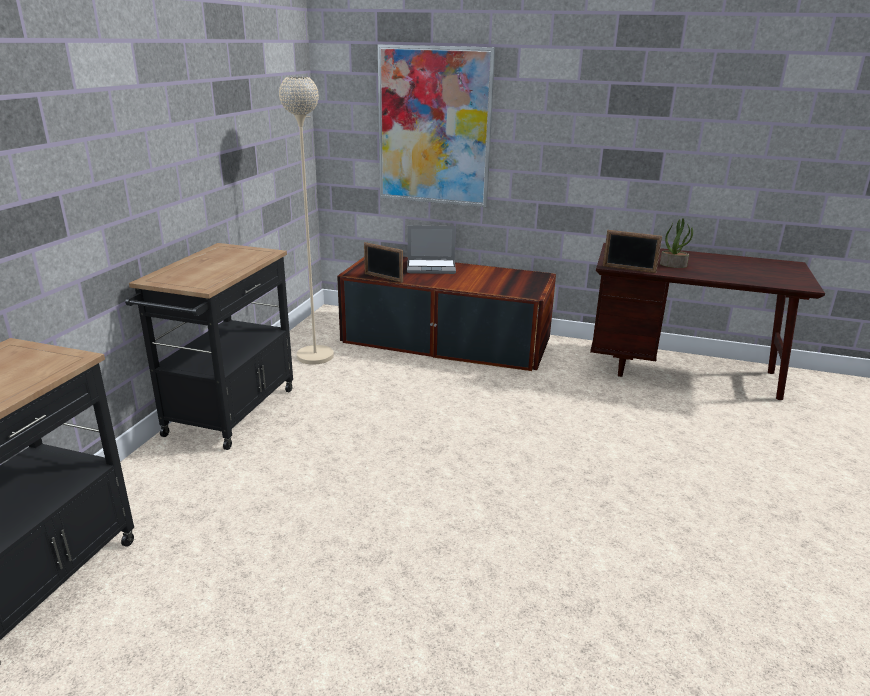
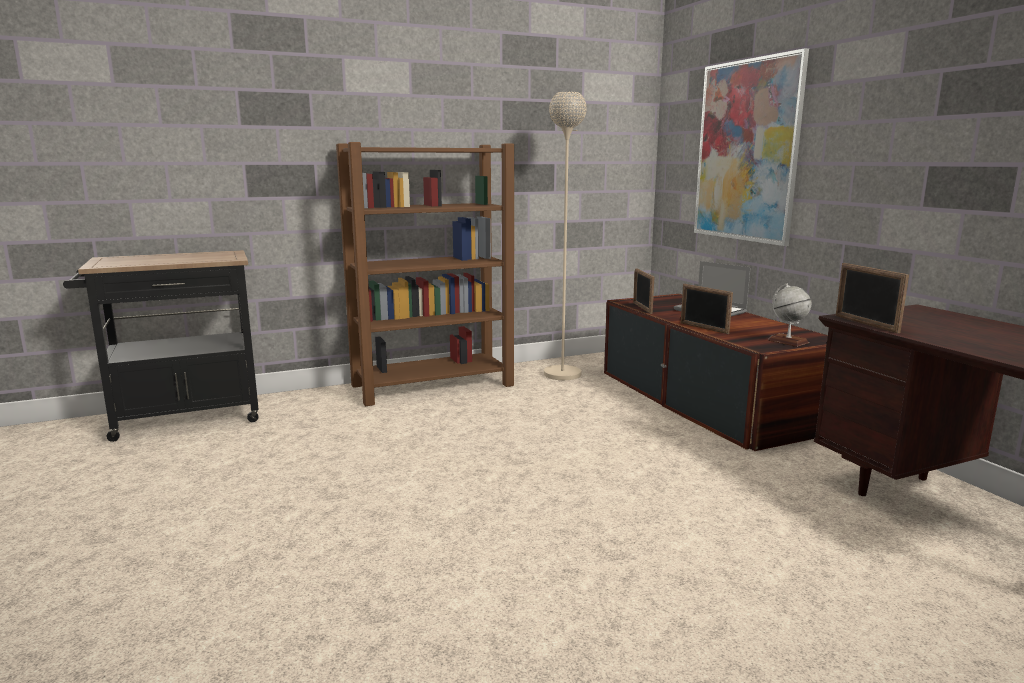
camera: 50 degrees right, 10 degrees down
(228, 414) = (432, 385): black cart -> brown bookcase
(464, 287) = (703, 328): none -> picture frame
(529, 284) = (787, 341): none -> globe
(673, 265) = (959, 334): potted plant -> none

